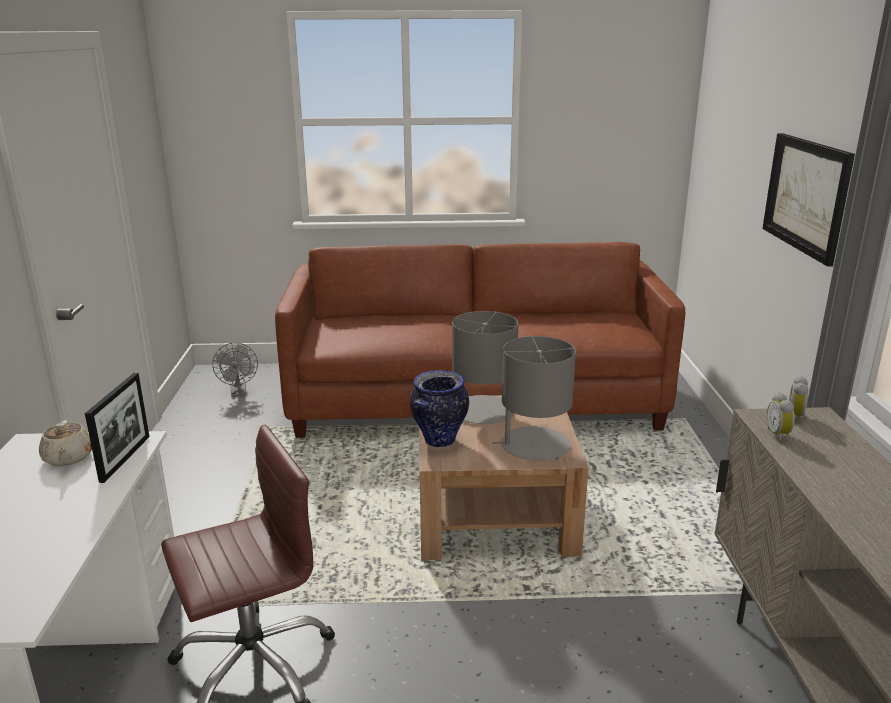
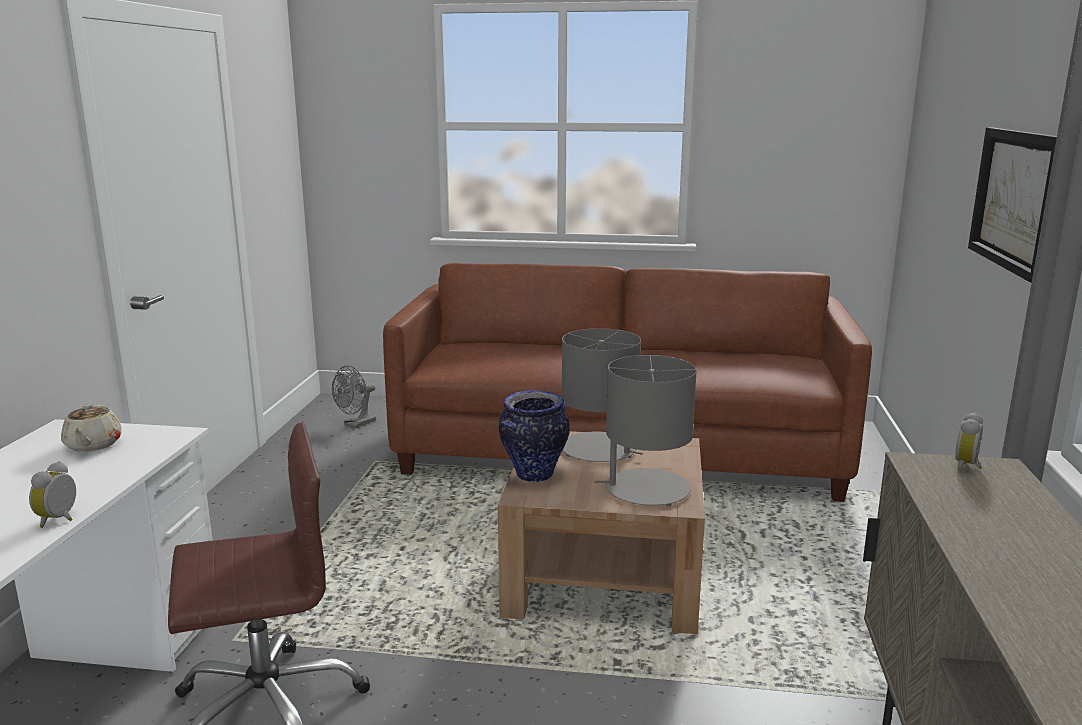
camera: 10 degrees right, 5 degrees down
(125, 458) = (151, 450): picture frame -> none
(239, 393) = (356, 424): grey fan -> grey fan turned 45 degrees clockwise
(779, 435) = (935, 483): alarm clock -> alarm clock (60, 520)

